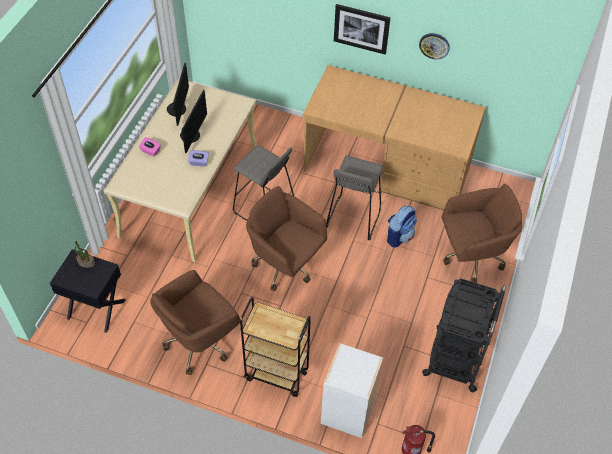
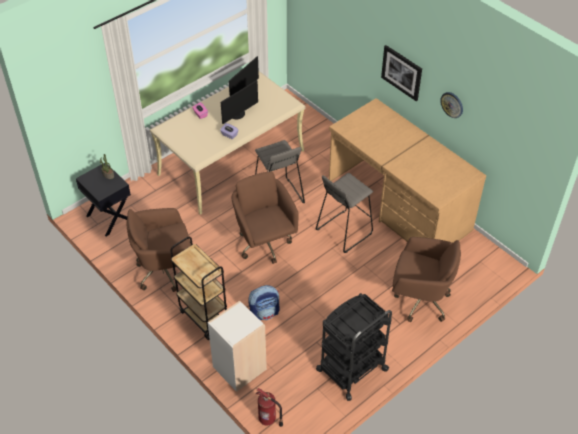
camera: 30 degrees right, 5 degrees down
(399, 236) = (371, 260): backpack -> backpack (264, 313)

